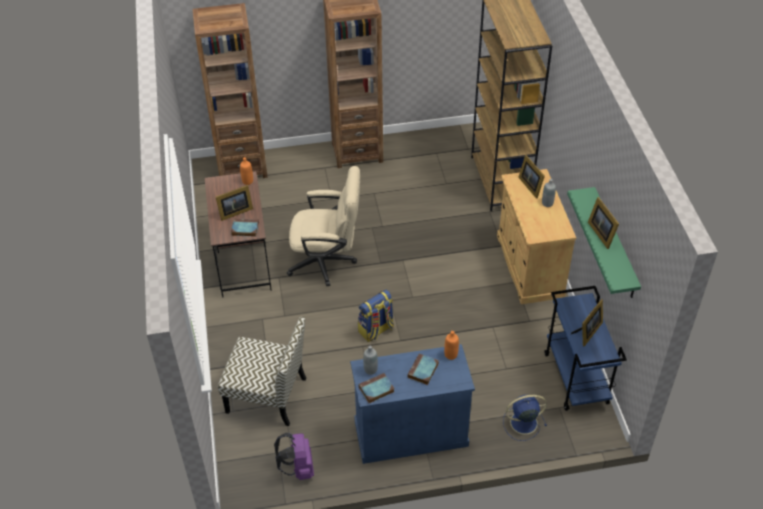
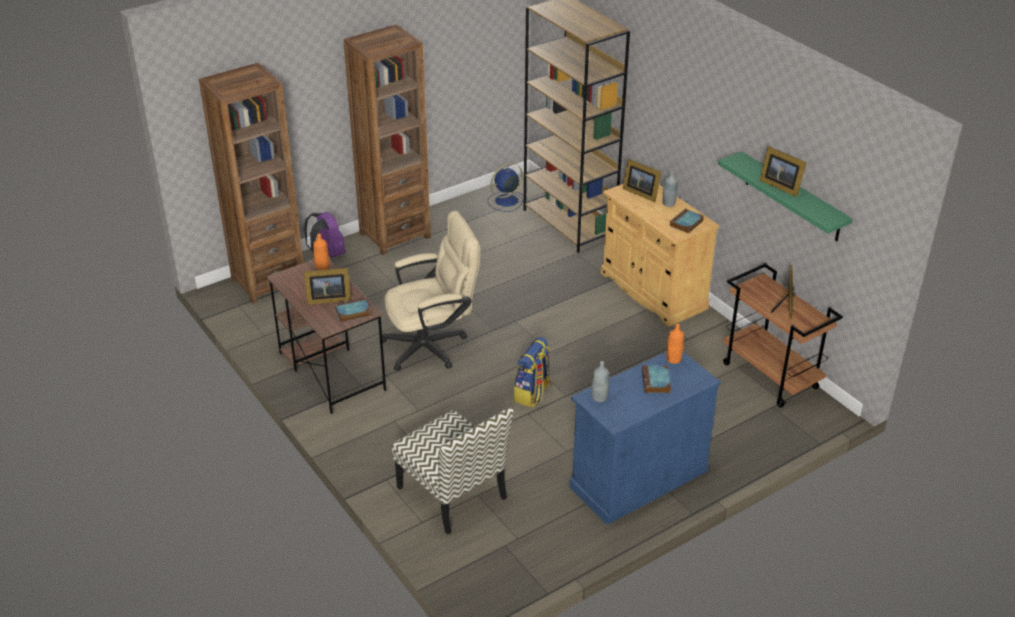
camera: 25 degrees left, 10 degrees down
(234, 212) = (327, 299): picture frame -> picture frame turned 45 degrees clockwise
(268, 395) = (453, 493): chair -> chair turned 60 degrees clockwise
(298, 468) = (538, 553): purple backpack -> purple backpack (327, 255)
(376, 390) = (619, 414): book -> book (686, 224)
(522, 423) = (746, 432): blue fan -> blue fan (505, 201)
(576, 378) = (771, 376): blue cart -> brown cart

